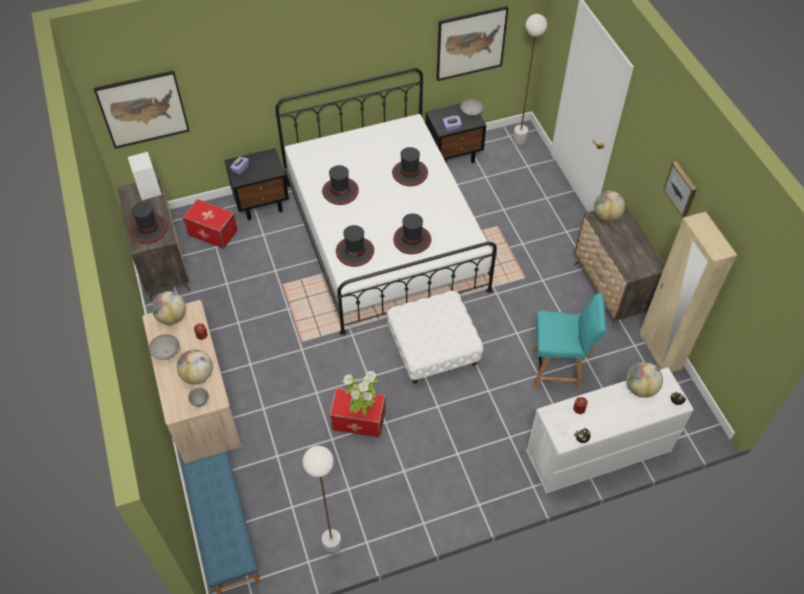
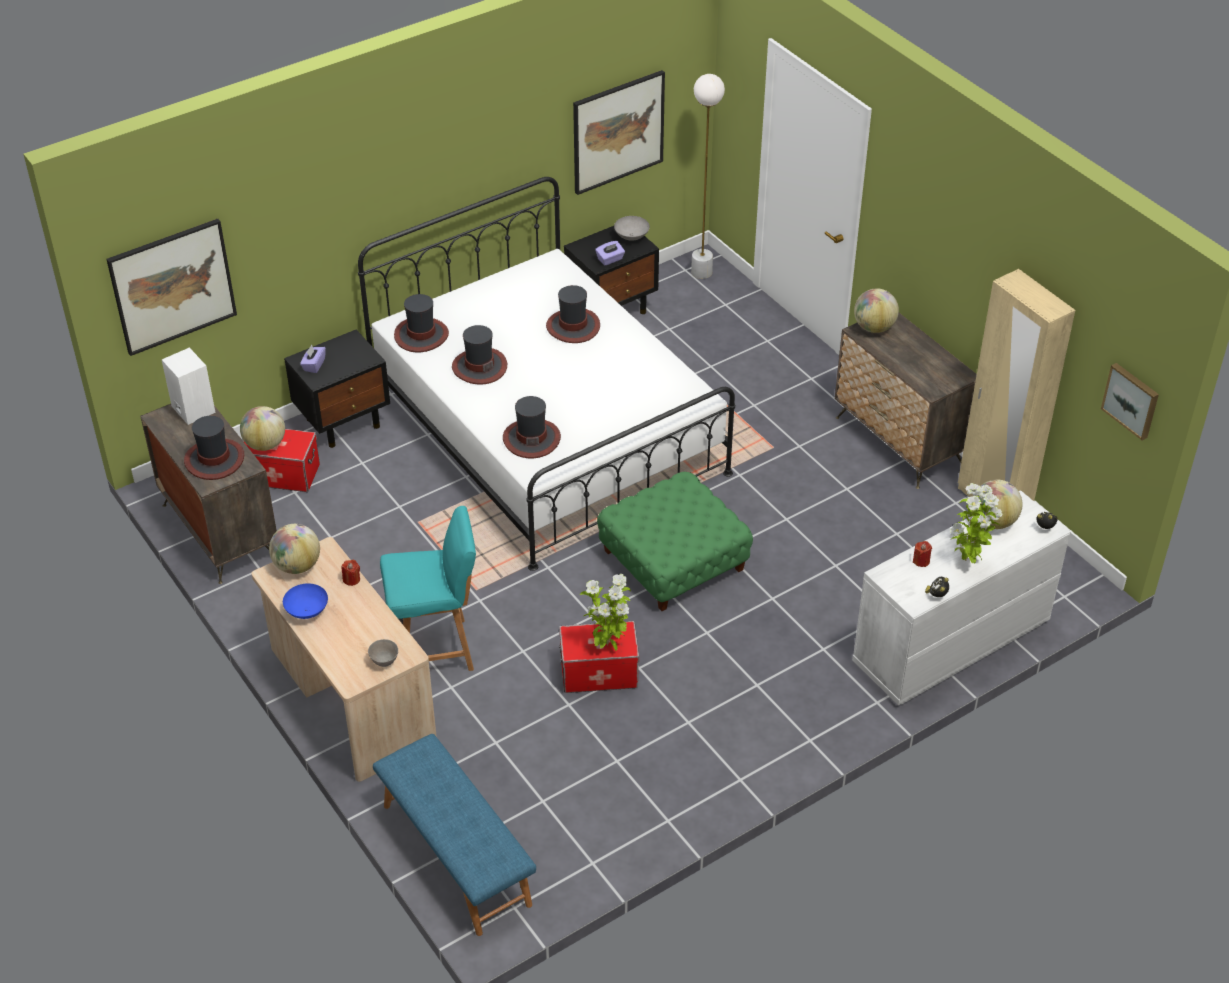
camera: 15 degrees left, 10 degrees down
(166, 352) = (307, 611): grey bowl -> blue bowl
(197, 375) = (367, 630): globe -> globe (265, 444)
(332, 545) = (619, 835): white floor lamp -> none
(412, 240) = (609, 409): hat -> hat (421, 335)
(433, 347) = (673, 560): white ottoman -> green ottoman
(557, 370) = (860, 554): turquoise chair -> turquoise chair (436, 649)
(611, 416) = (967, 561): none -> potted plant
(681, 188) = (976, 252): picture -> picture (1131, 400)

